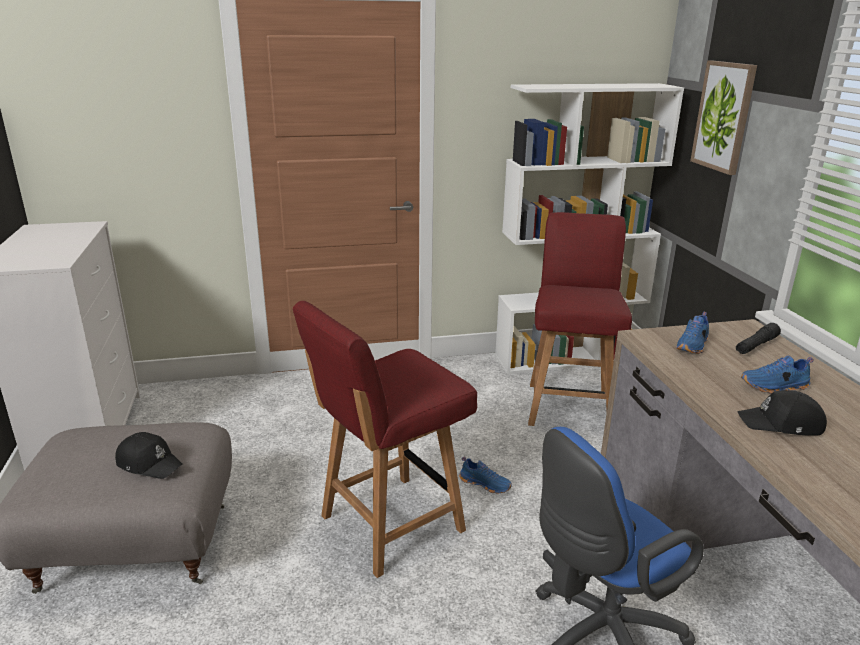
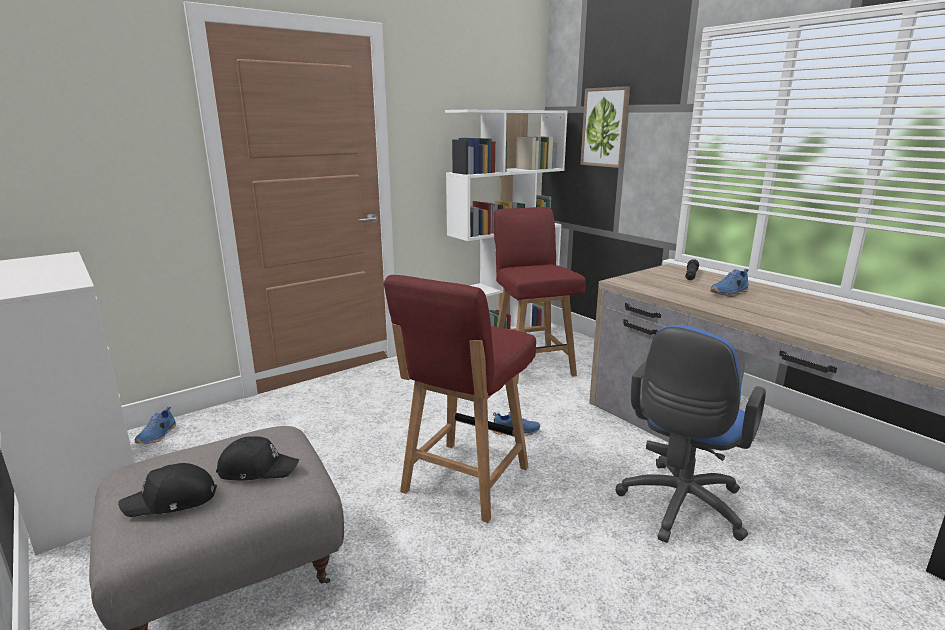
camera: 25 degrees left, 5 degrees down
(693, 346) = (656, 281): blue shoe -> blue shoe (158, 435)
(782, 424) = (760, 310): black cap -> black cap (171, 501)

